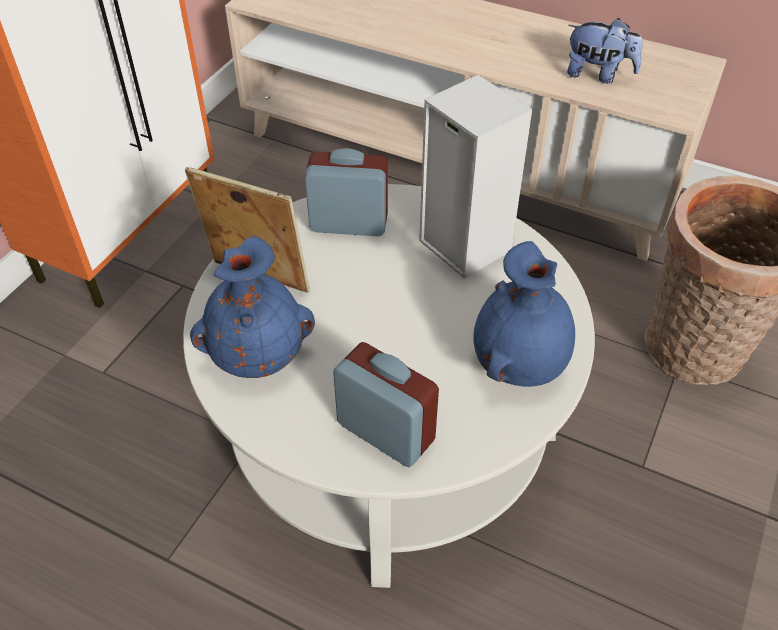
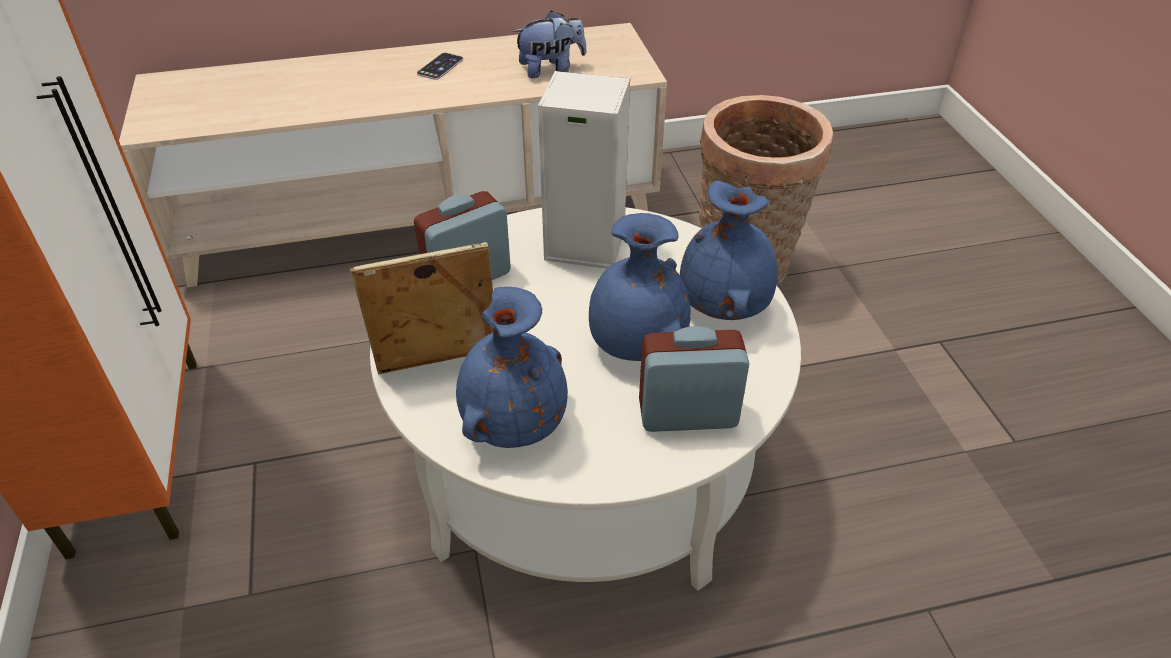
camera: 40 degrees left, 5 degrees down
(409, 352) = (636, 346): none -> blue vase
(507, 34) = (440, 66): none -> phone

